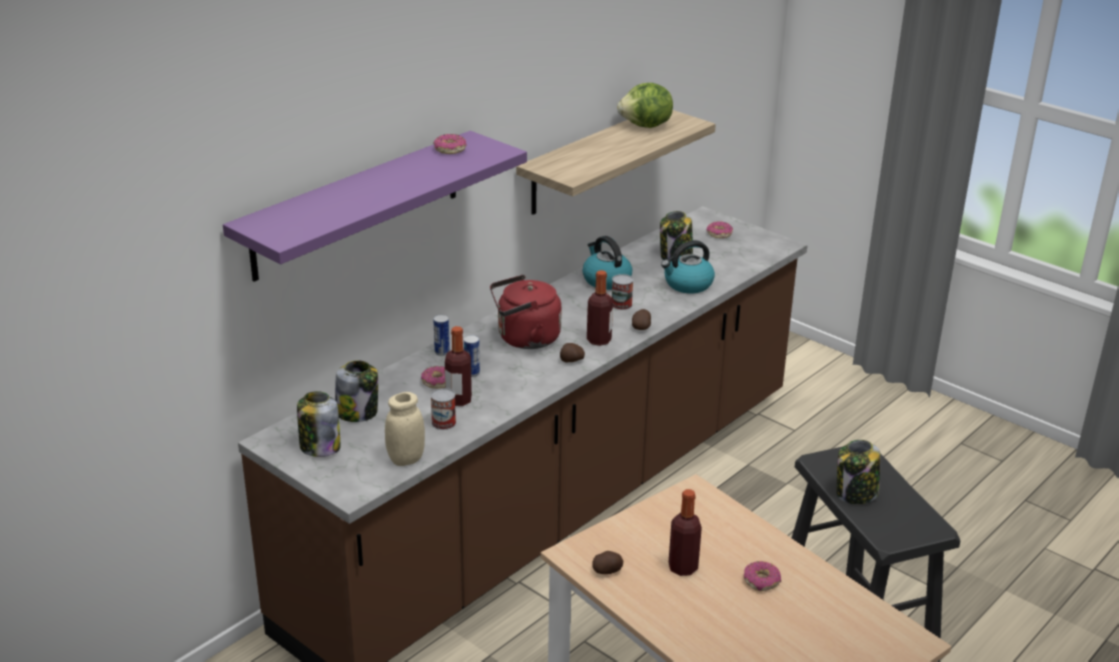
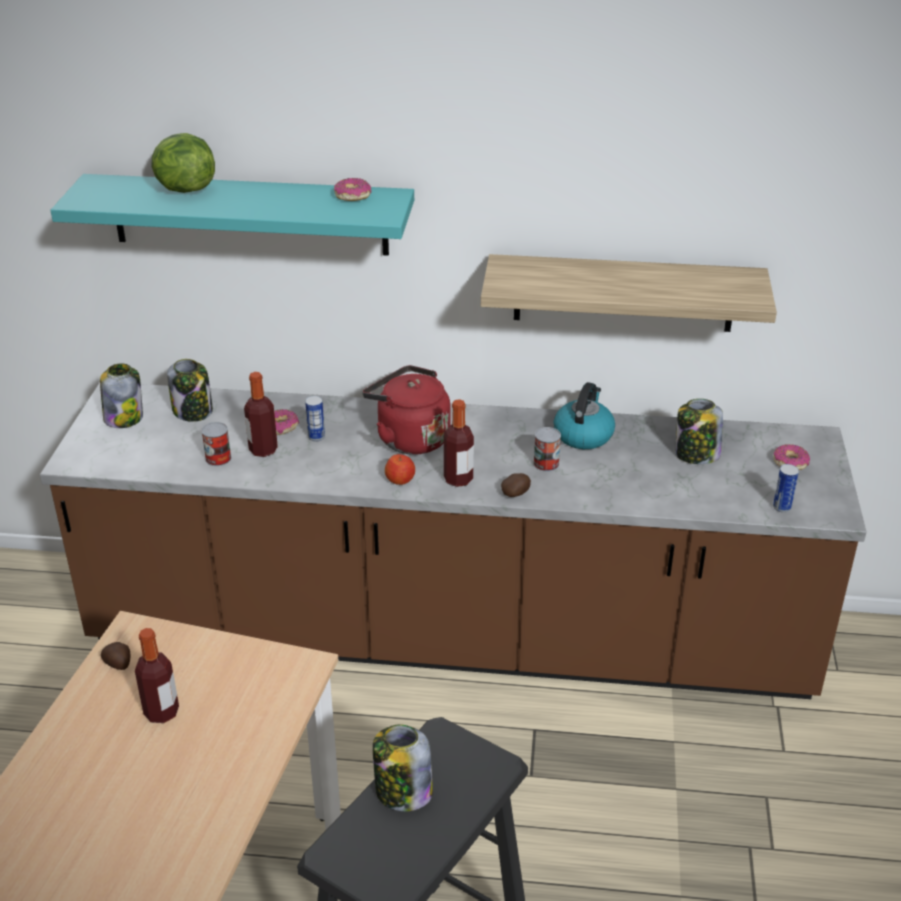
camera: 55 degrees right, 5 degrees up
(357, 205) = (249, 214): purple shelf -> turquoise shelf
(406, 459) = (143, 465): beige jar -> none
(442, 352) = (335, 407): can -> can (782, 507)
(571, 361) = (400, 479): potato -> apple
(646, 126) = (695, 279): lettuce -> lettuce (184, 189)
(687, 284) = (645, 486): kettle -> none
(761, 581) = (180, 779): donut -> none

